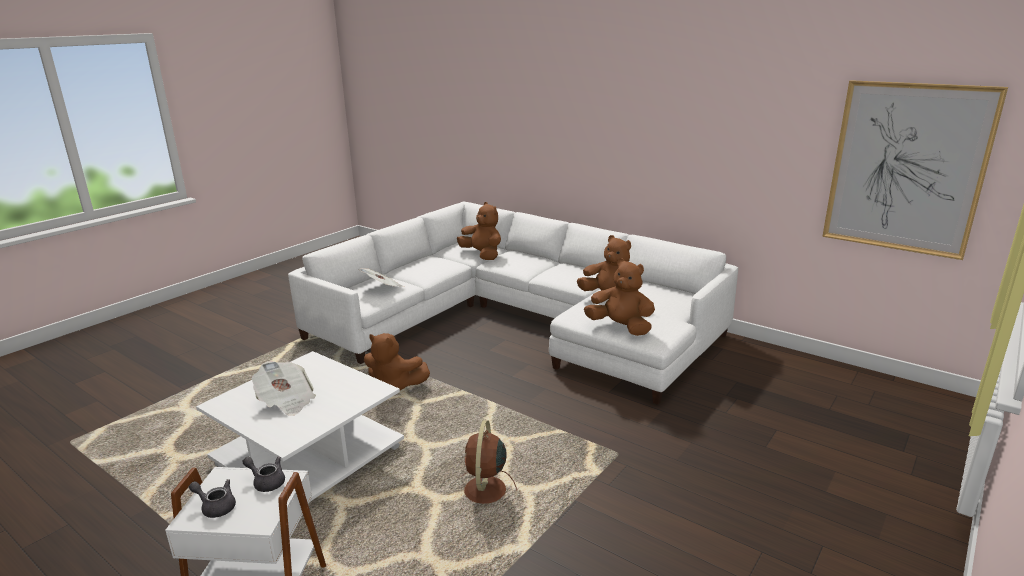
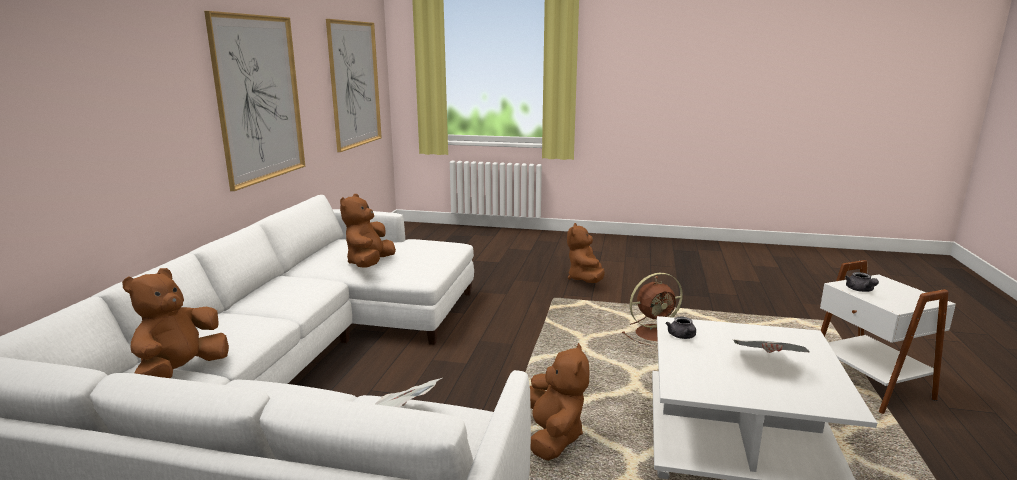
camera: 115 degrees left, 5 degrees down
(216, 507) = (909, 296): grey teapot -> grey teapot (682, 337)
(621, 327) = (436, 256): brown plush toy -> brown plush toy (585, 279)
(696, 148) = (259, 99): none -> picture

